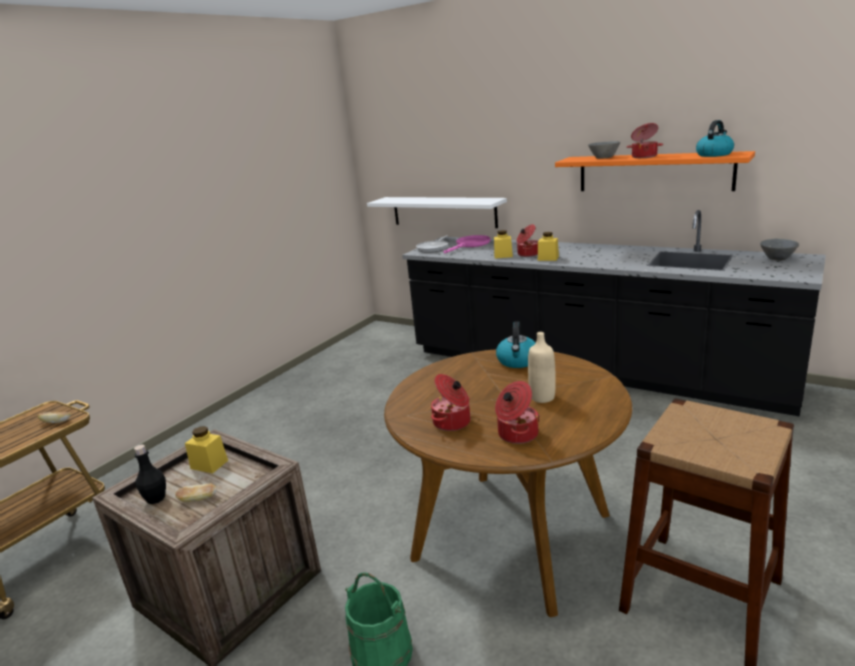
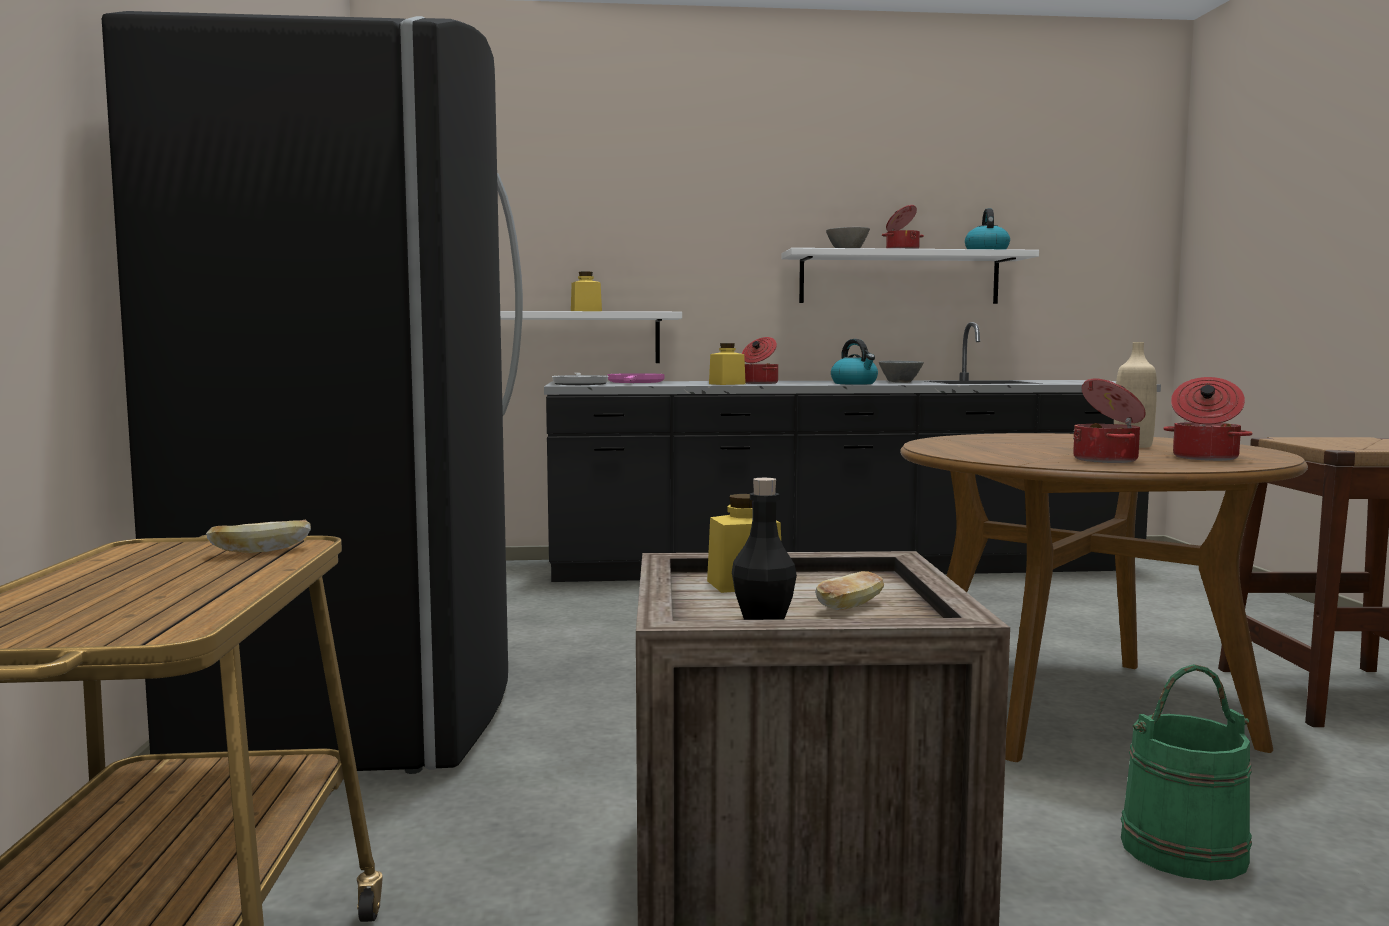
camera: 40 degrees left, 15 degrees down
(251, 426) = (367, 703): none -> black fridge
(518, 361) = (1008, 437): kettle -> kettle (855, 383)
(548, 258) = (802, 384): yellow jar -> yellow jar (586, 311)
(654, 172) = (899, 278): orange shelf -> white shelf
(776, 258) = (1063, 380): grey bowl -> grey bowl (899, 382)

